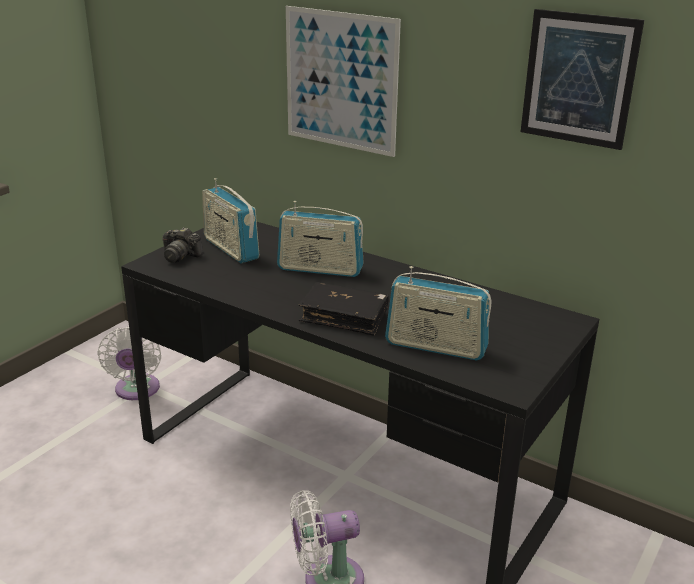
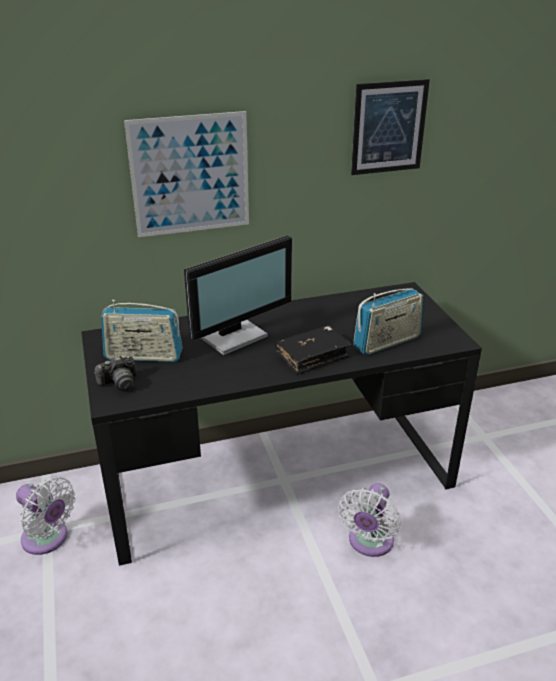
camera: 50 degrees left, 5 degrees up
(320, 269) = (233, 335): radio -> monitor

